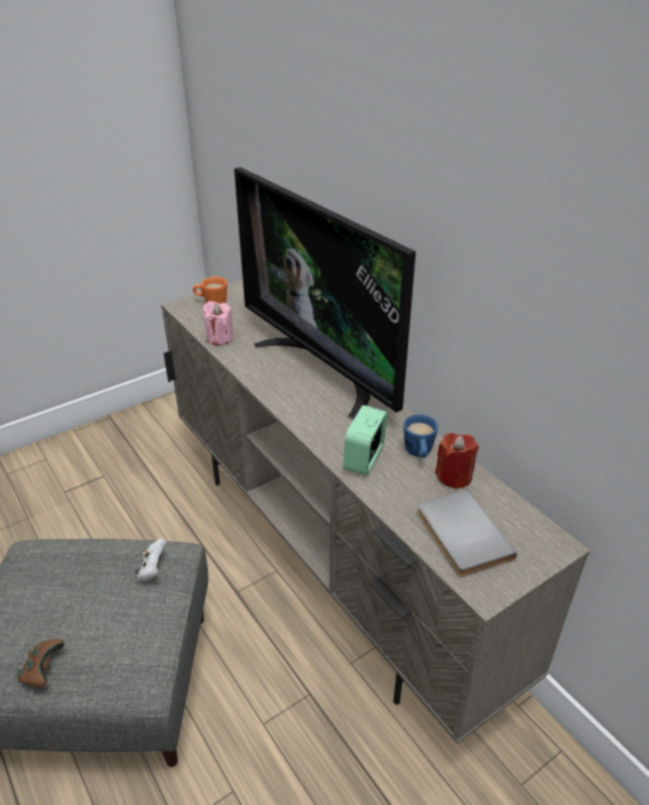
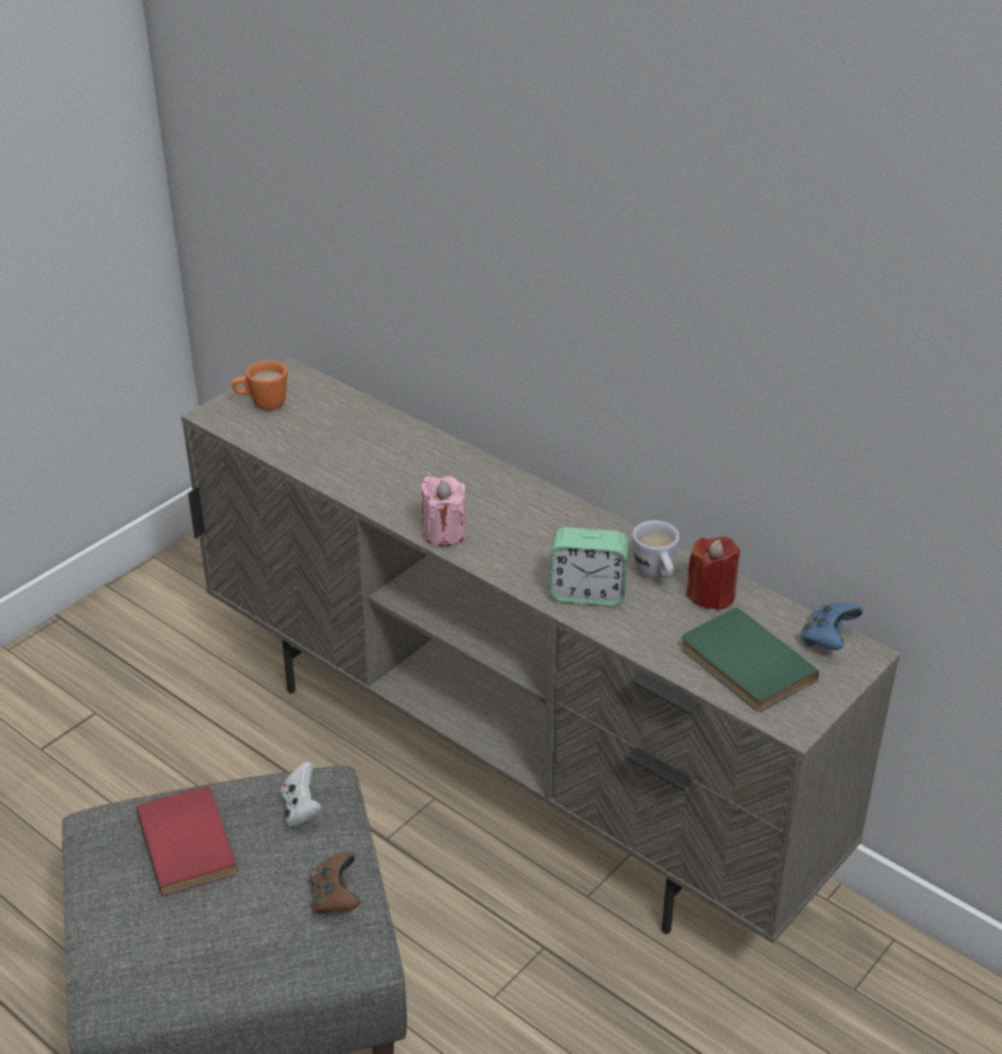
camera: 15 degrees left, 0 degrees up
(43, 670) = (210, 962): brown game controller -> brown game controller (335, 896)
(74, 577) = (191, 842): none -> red book
(220, 338) = (303, 456): pink candle -> pink candle (444, 533)
(324, 369) = (480, 479): television -> none
(364, 459) = (587, 593): alarm clock -> alarm clock turned 90 degrees counterclockwise
(419, 454) = (656, 574): blue mug -> white mug
(460, 536) = (743, 665): grey book -> green book
(533, 527) = (827, 638): none -> blue game controller

